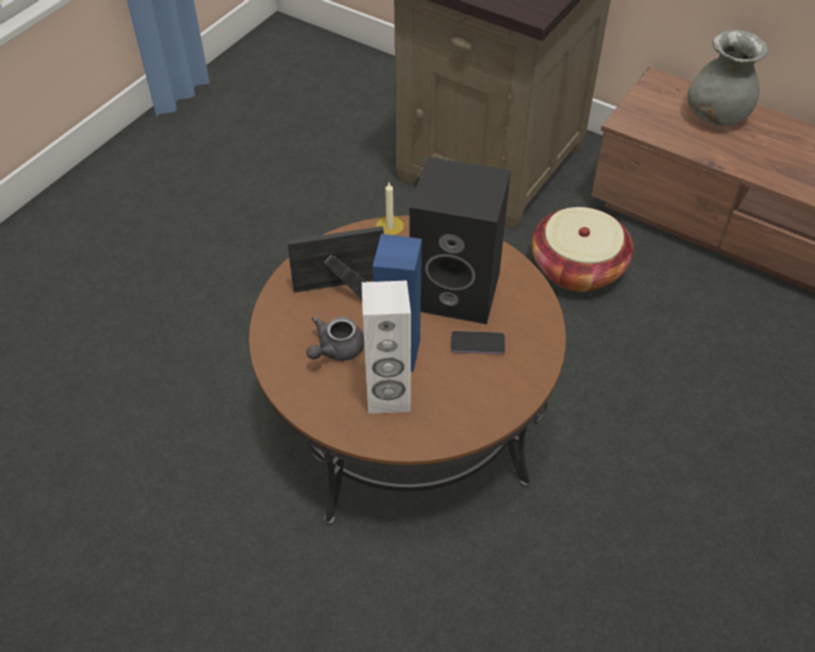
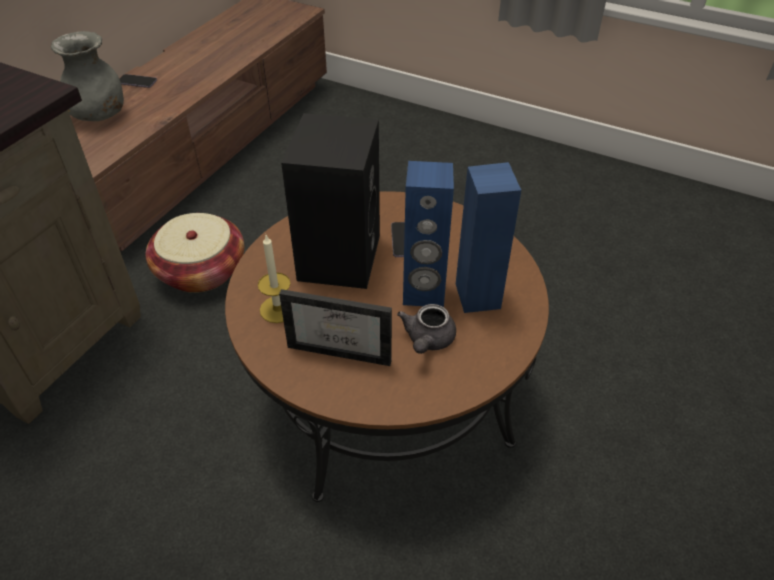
camera: 95 degrees left, 5 degrees down
(336, 349) = (427, 340): grey teapot -> grey teapot turned 75 degrees clockwise
(339, 291) = (344, 347): picture frame -> picture frame turned 60 degrees counterclockwise
(388, 397) = (478, 296): white speaker -> blue speaker
(793, 135) = (137, 82): none -> phone

